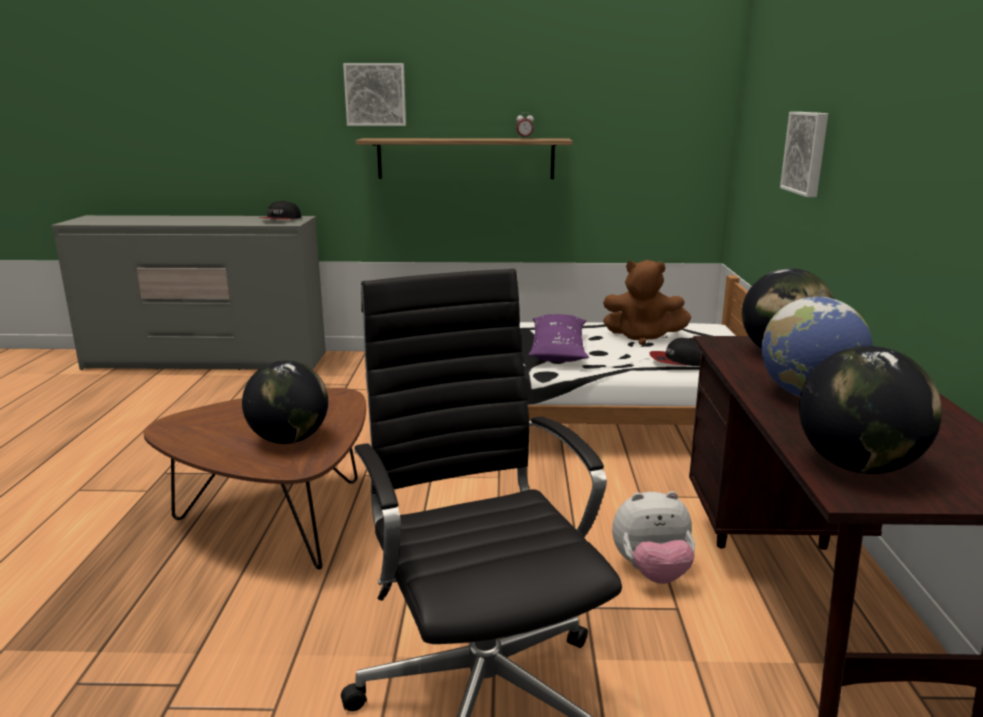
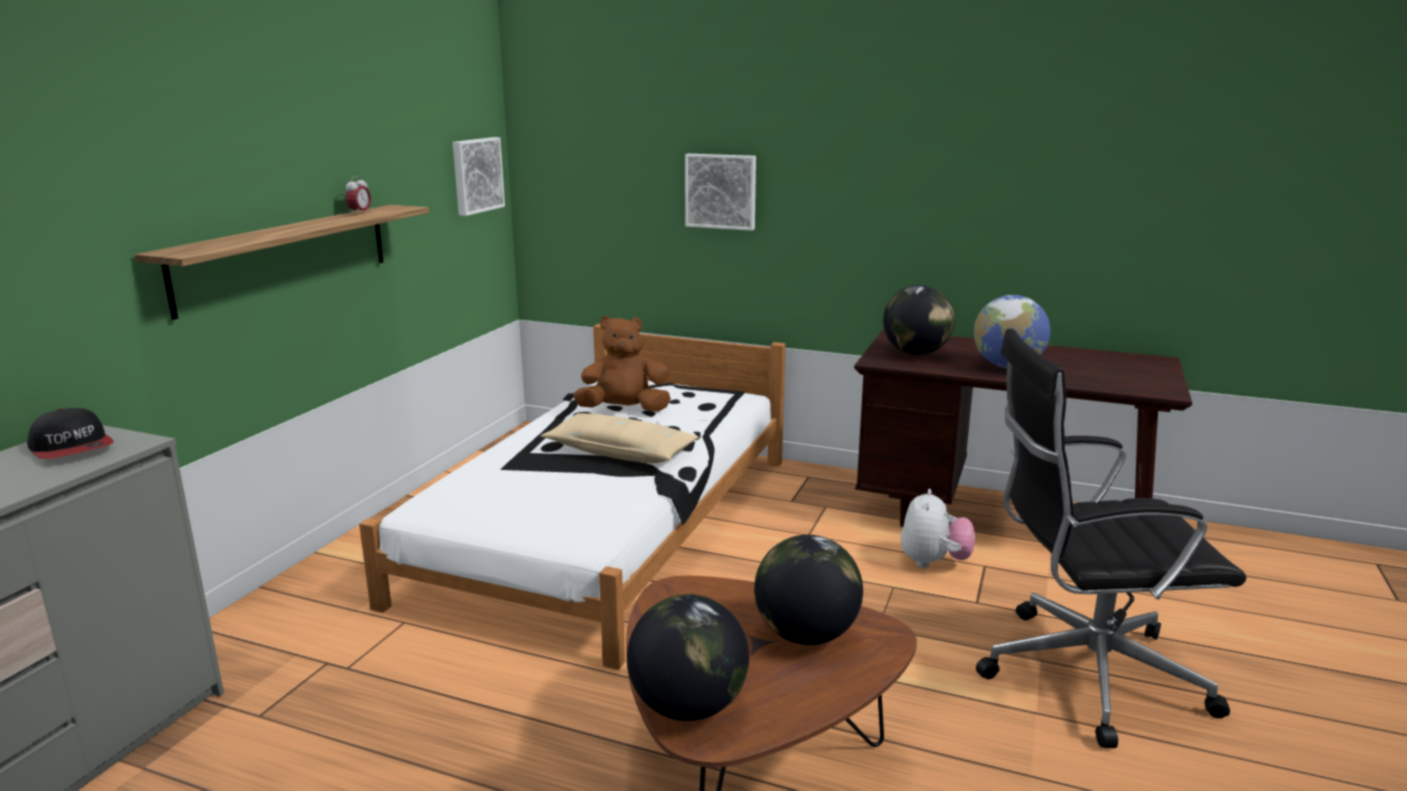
camera: 70 degrees left, 0 degrees up
(375, 95) = (145, 172): picture -> picture (476, 175)
(558, 350) = (620, 452): purple pillow -> beige pillow
(642, 337) = (624, 410): brown plush toy -> brown plush toy turned 135 degrees counterclockwise
(678, 361) = (709, 412): cap -> none
(857, 466) = (1128, 383): globe -> globe (688, 707)

